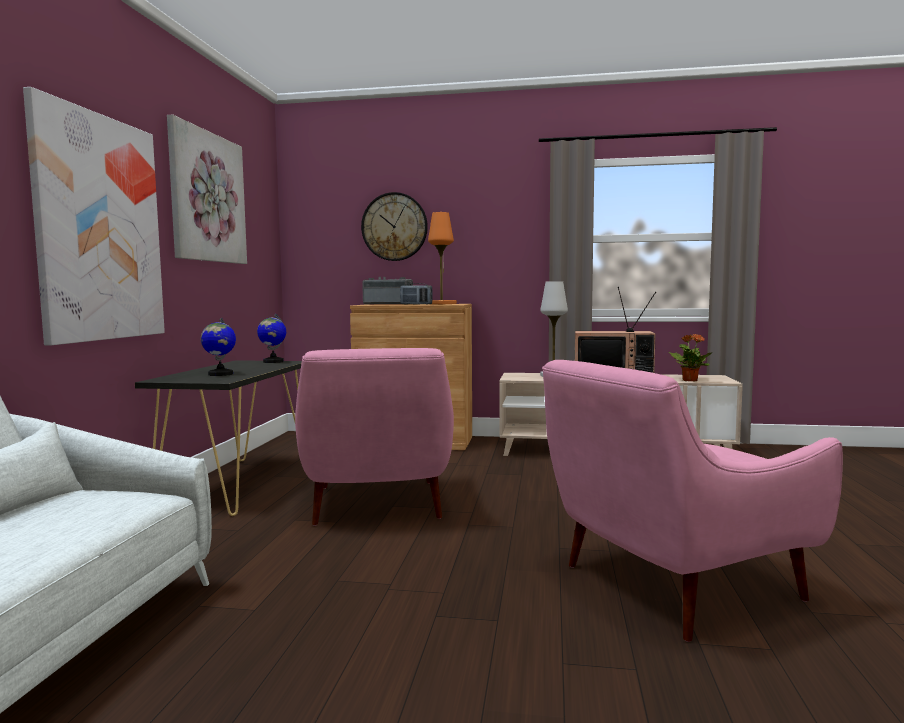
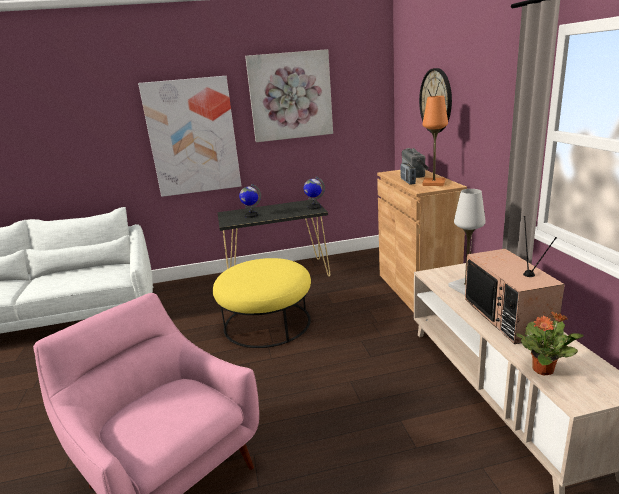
camera: 70 degrees right, 15 degrees up
(377, 505) = (267, 323): pink armchair -> yellow ottoman

